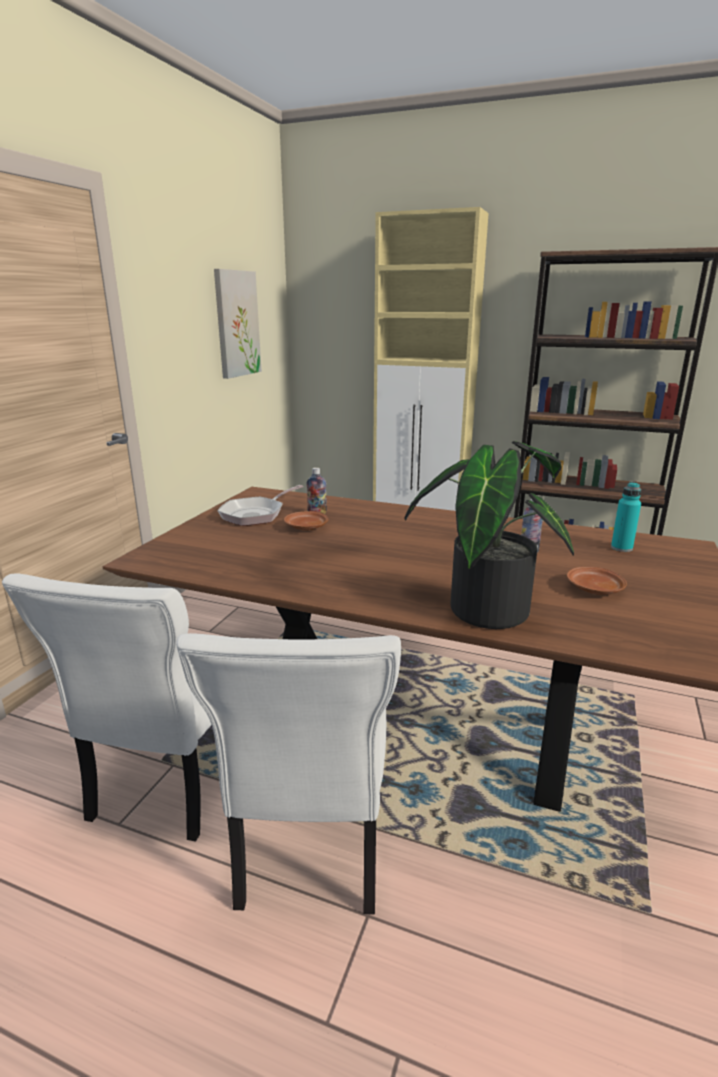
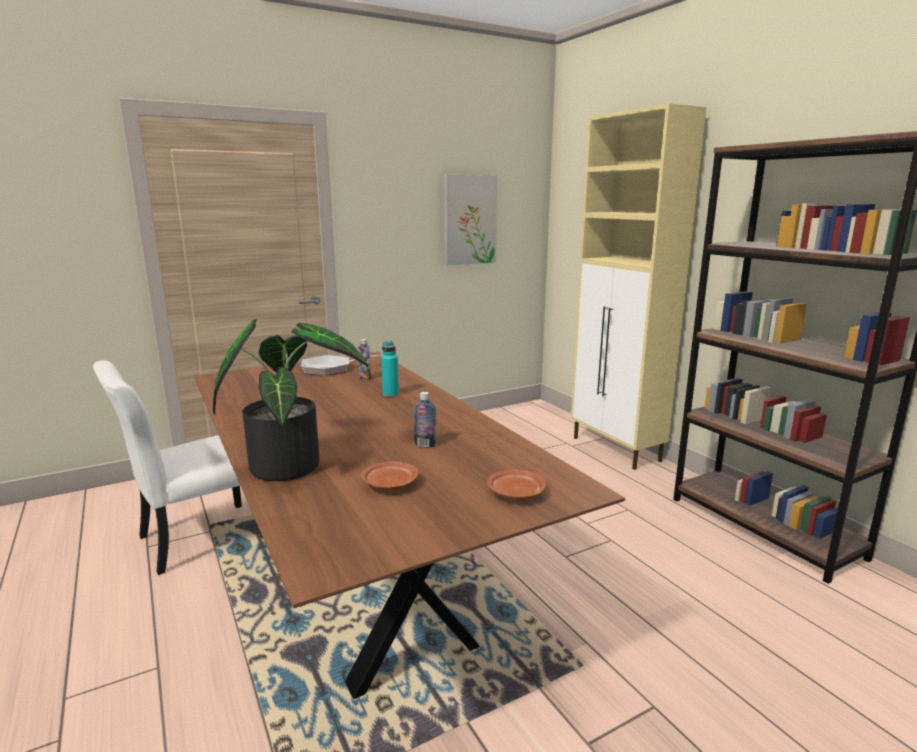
camera: 40 degrees right, 5 degrees down
(306, 527) = (334, 384): brown plate -> brown plate (515, 494)
(310, 845) = (195, 612): white chair -> none
(621, 548) = (509, 468): turquoise bottle -> turquoise bottle (390, 394)

